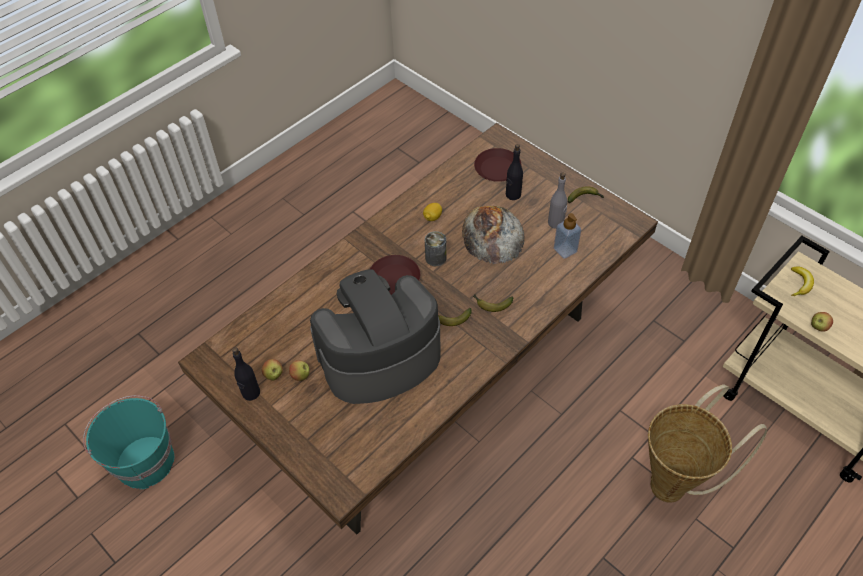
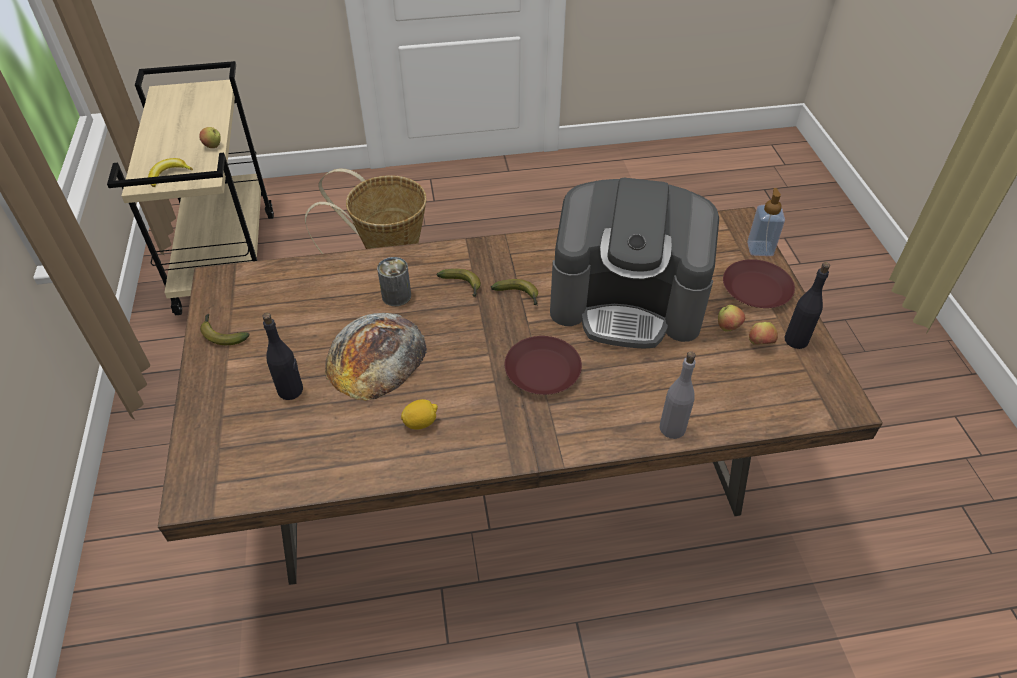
camera: 145 degrees left, 5 degrees down
(144, 461) = (911, 603): turquoise bucket -> none
(435, 258) = (470, 367): can -> can (396, 296)
(497, 168) = (260, 441): brown plate -> brown plate (756, 290)
(556, 223) = (292, 326): grey bottle -> grey bottle (672, 428)
(565, 250) = (323, 293): soap dispenser -> soap dispenser (760, 249)

